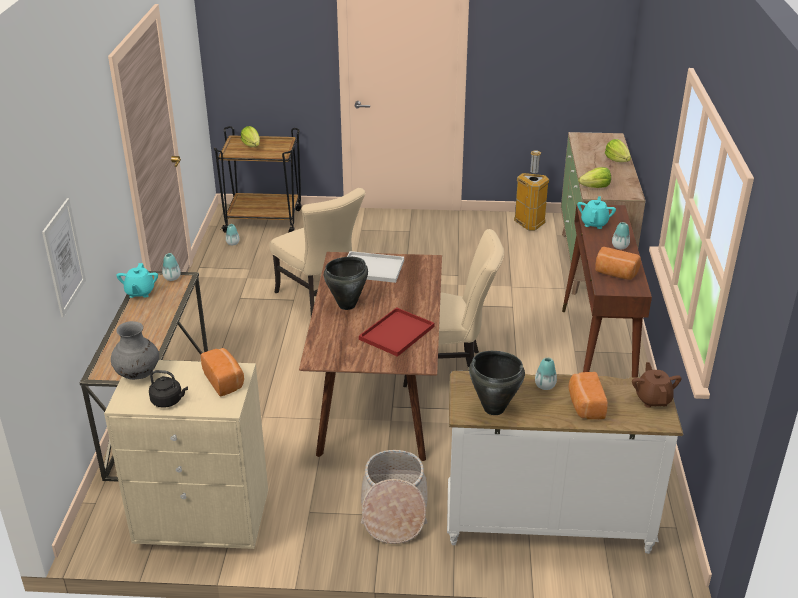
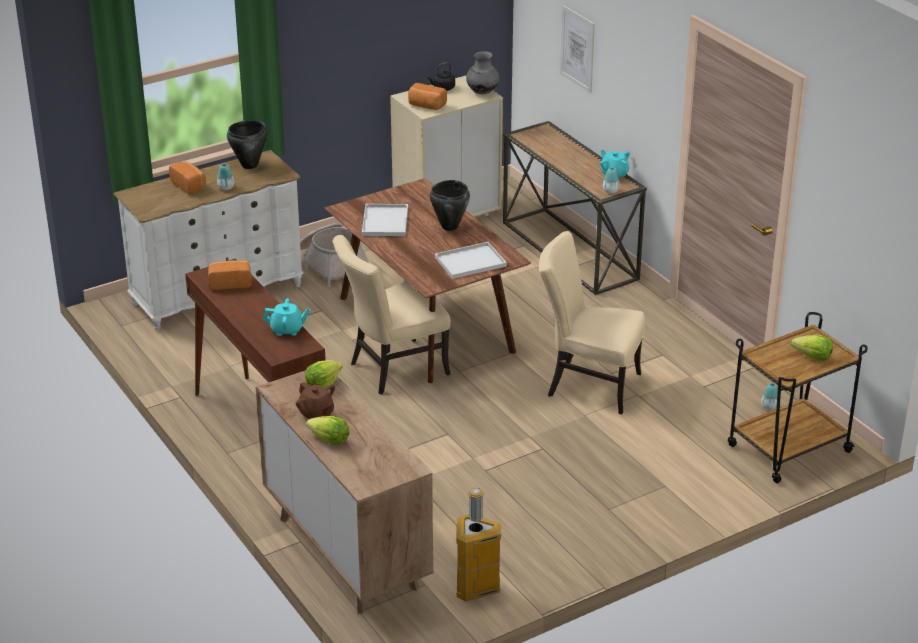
camera: 145 degrees right, 0 degrees up
(396, 334) = (384, 221): red tray -> white tray
(594, 223) = (287, 330): turquoise teapot -> turquoise teapot turned 75 degrees counterclockwise
(620, 246) = (244, 312): vase -> none
(653, 399) = (144, 204): brown teapot -> brown teapot (316, 414)

